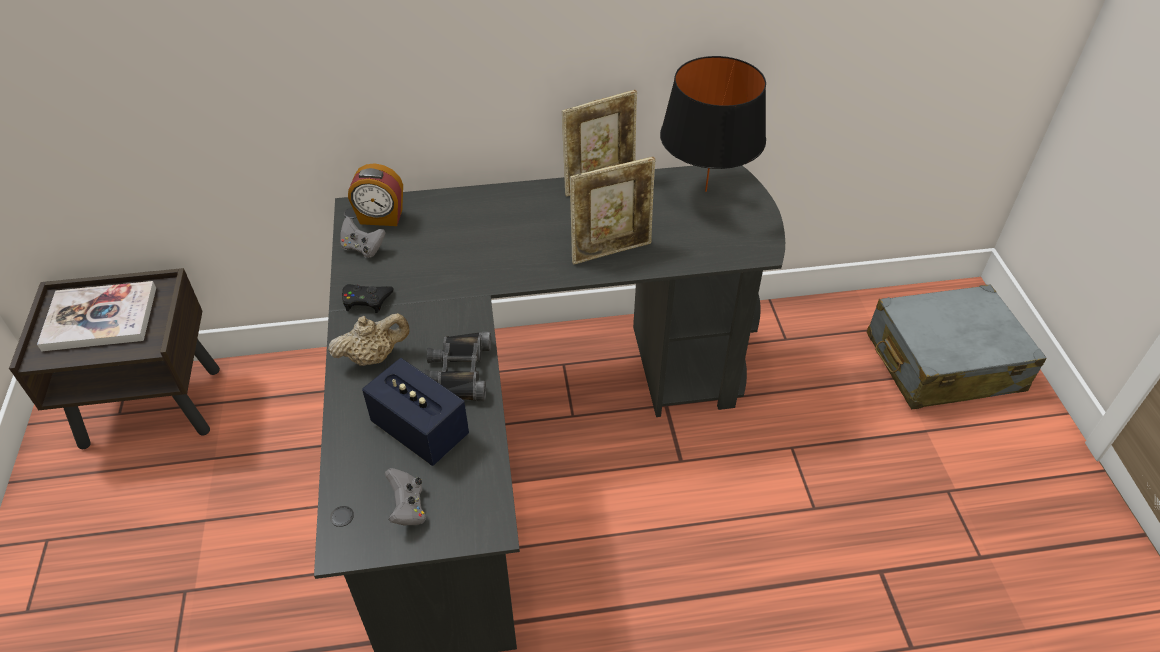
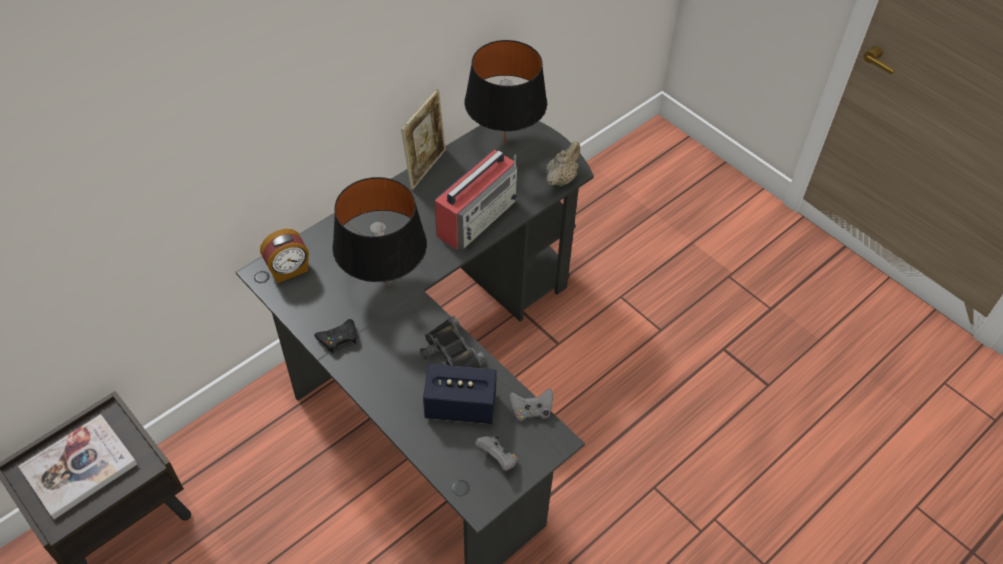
camera: 35 degrees left, 5 degrees up
(363, 248) = (297, 300): grey game controller -> grey game controller (531, 411)
(373, 356) = (382, 375): beige teapot -> beige teapot (561, 178)
(458, 270) = (384, 283): none -> black table lamp
(611, 250) = (477, 217): picture frame -> radio
(943, 363) = (673, 189): grey suitcase -> none

